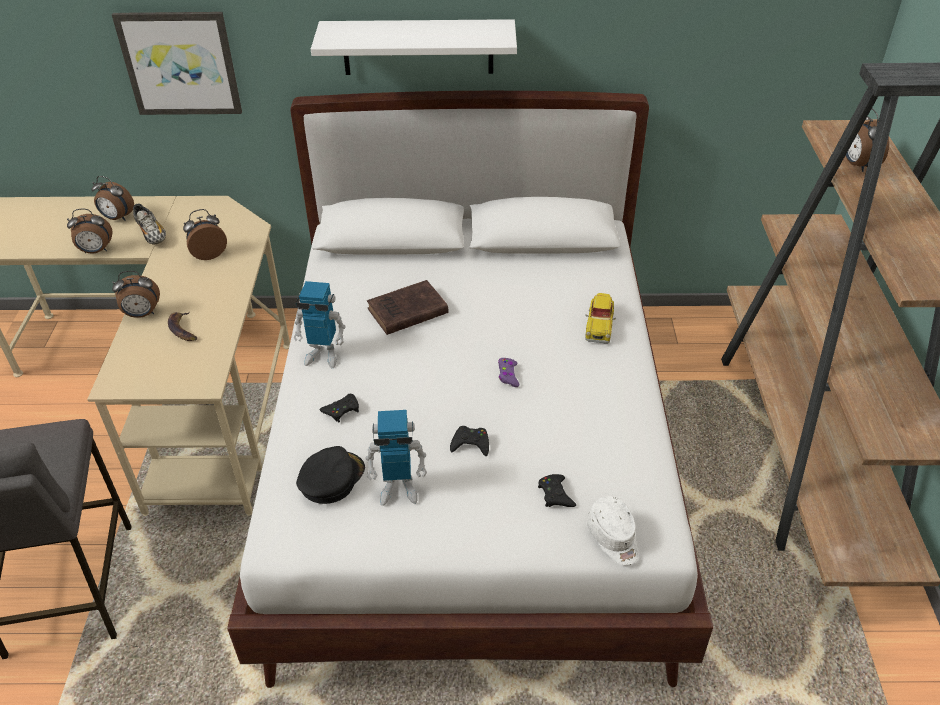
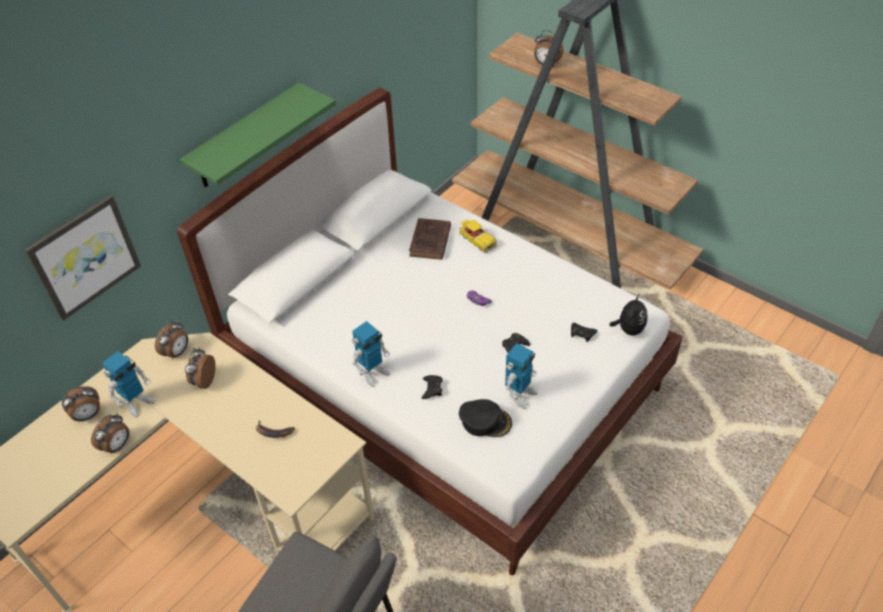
camera: 50 degrees left, 5 degrees up
(142, 314) = (231, 448): alarm clock -> alarm clock (177, 352)
(152, 234) = (137, 403): shoe -> toy robot
(331, 478) = (485, 421): black cap -> black cap turned 120 degrees clockwise
(405, 312) = (376, 314): brown book -> brown book (430, 242)
(418, 47) = (246, 137): white shelf -> green shelf
(613, 538) = (629, 329): white cap -> plush toy

